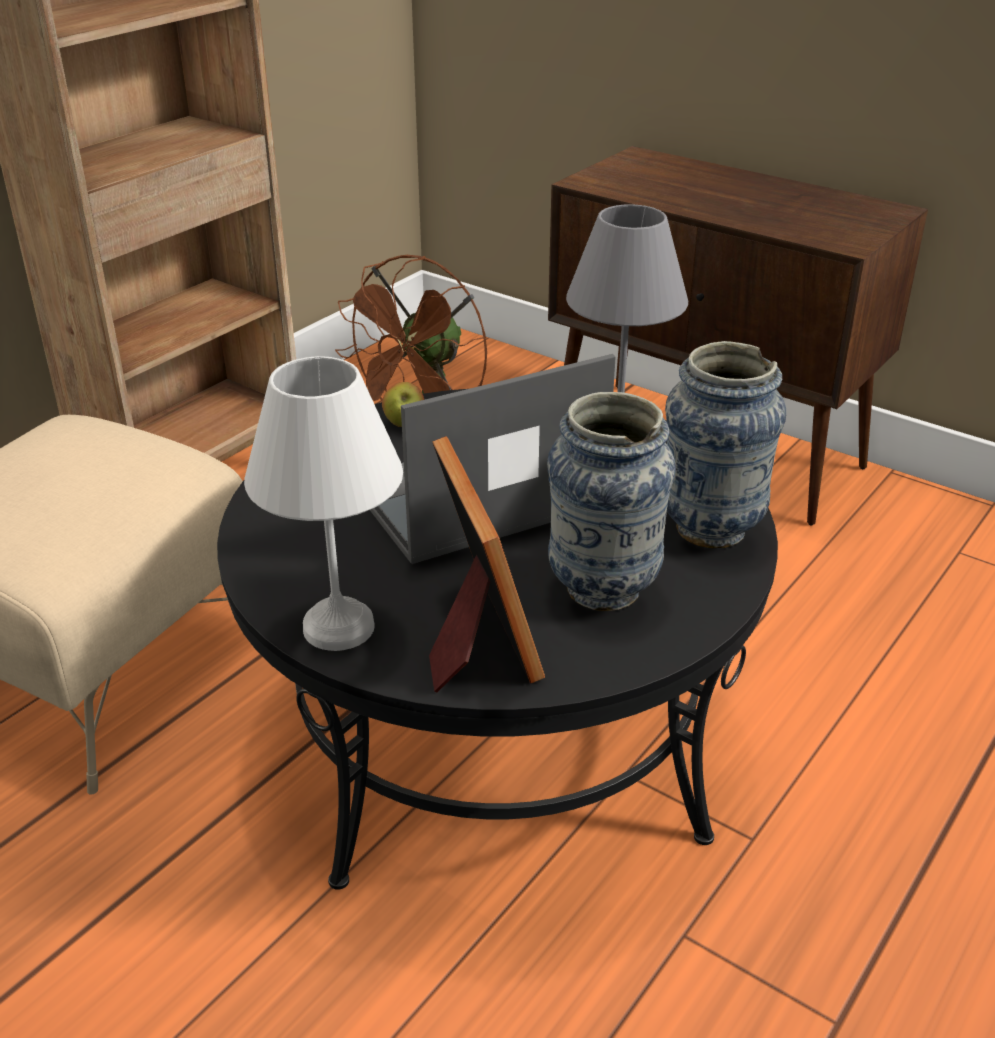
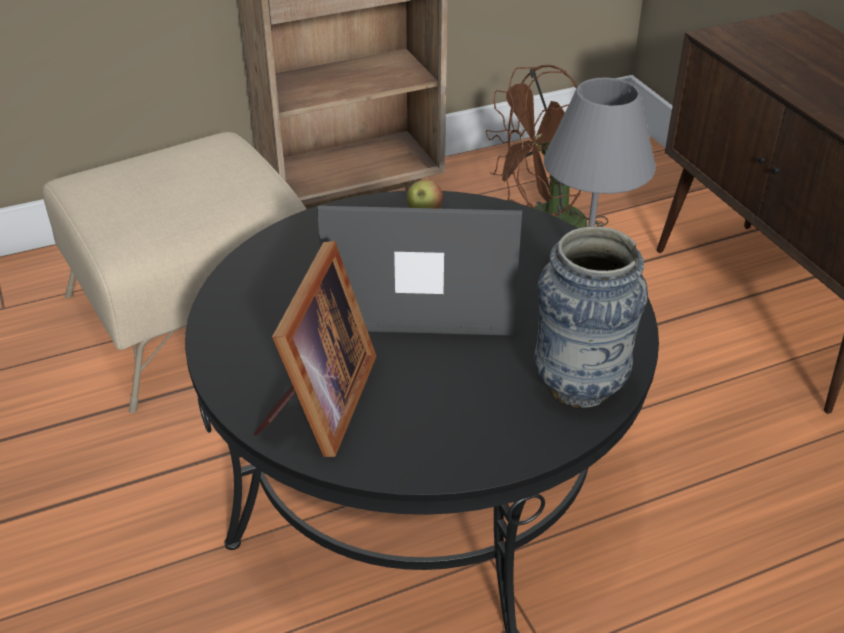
camera: 30 degrees right, 5 degrees up
(339, 625) = (238, 358): white table lamp -> none
(603, 589) = (445, 404): vase -> none

